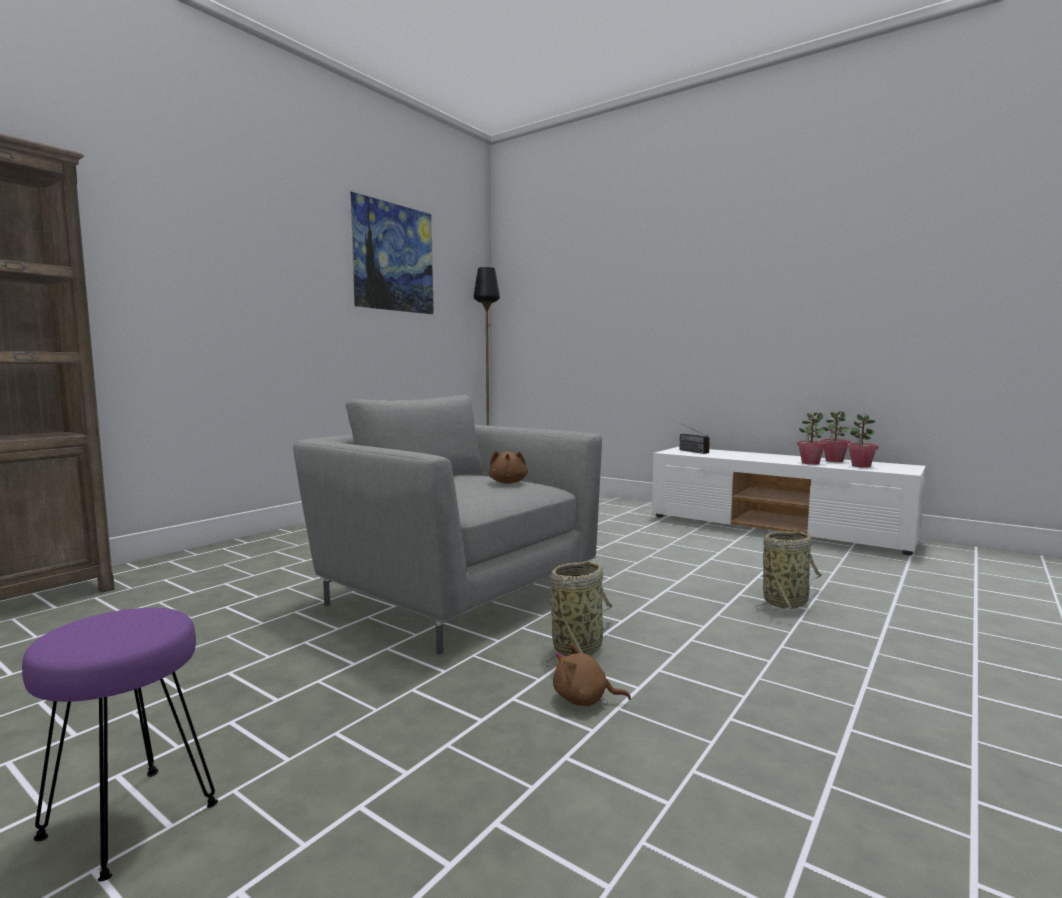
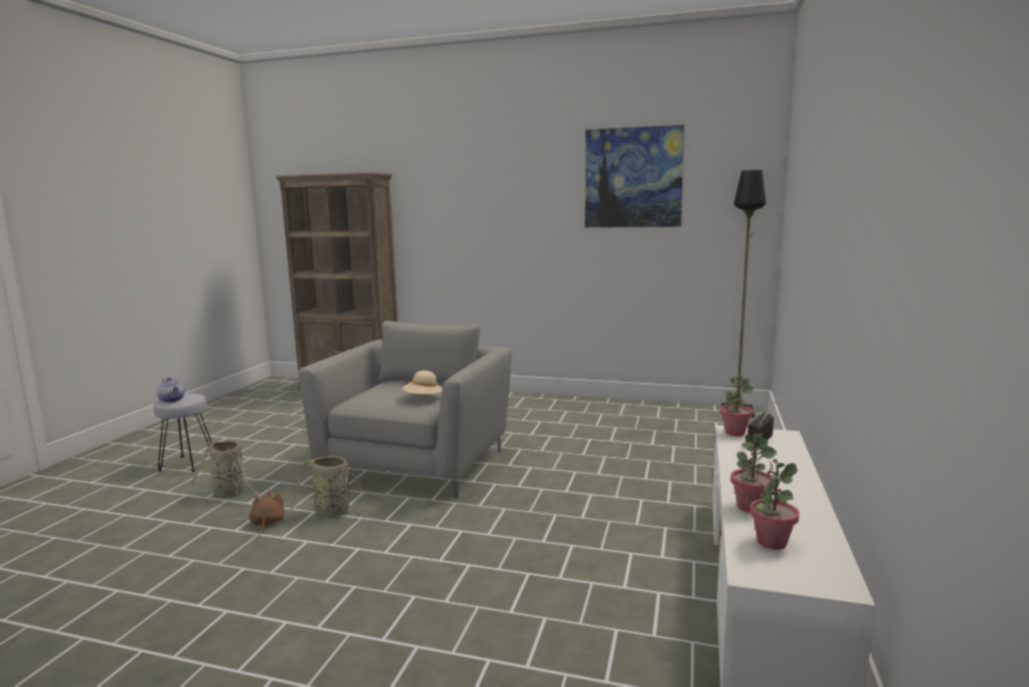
camera: 70 degrees right, 5 degrees up
(107, 636) = (172, 400): none -> teapot
(129, 819) = (188, 464): purple stool -> grey stool
(508, 482) = (423, 398): brown plush toy -> beige hat
(786, 602) = (457, 590): basket -> basket (230, 494)
(834, 461) = (804, 524): potted plant -> potted plant (735, 433)

